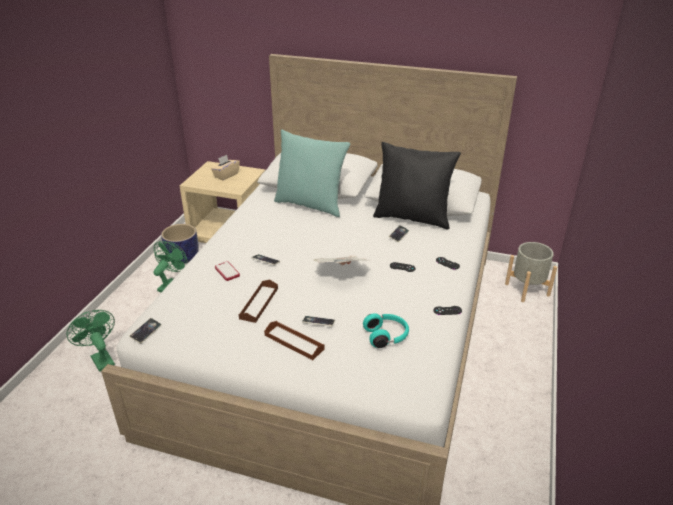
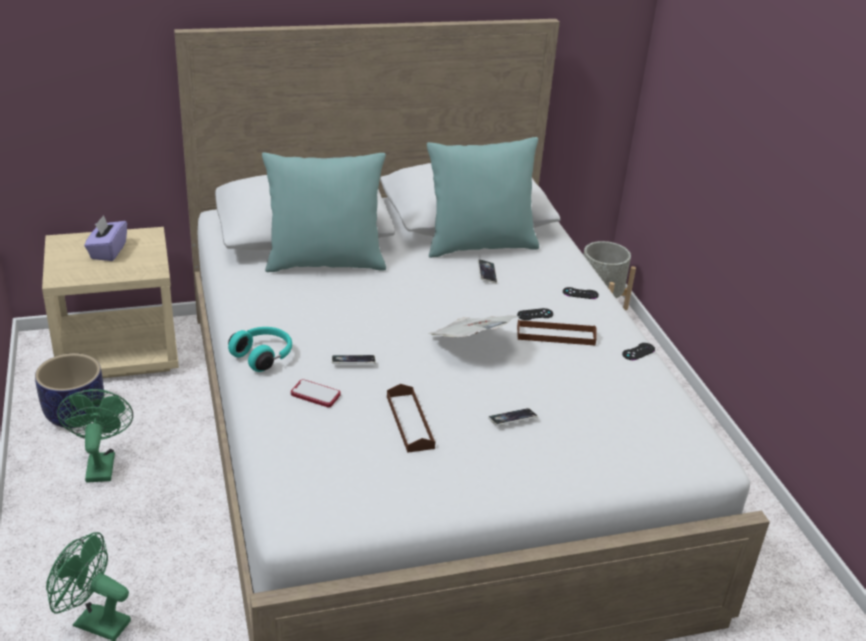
camera: 35 degrees left, 0 degrees up
(146, 332) = (298, 519): phone -> none
(226, 175) = (108, 251): beige tissue box -> purple tissue box
(294, 342) = (510, 454): brown tray -> brown tray (555, 335)
(386, 336) = (606, 406): turquoise headphones -> turquoise headphones (263, 356)
(412, 218) = (479, 245): black pillow -> turquoise pillow

